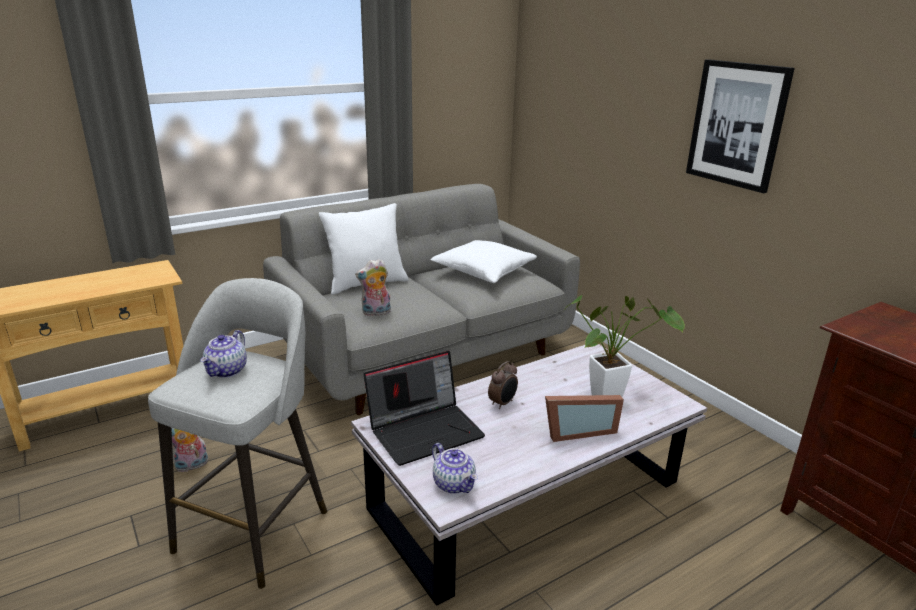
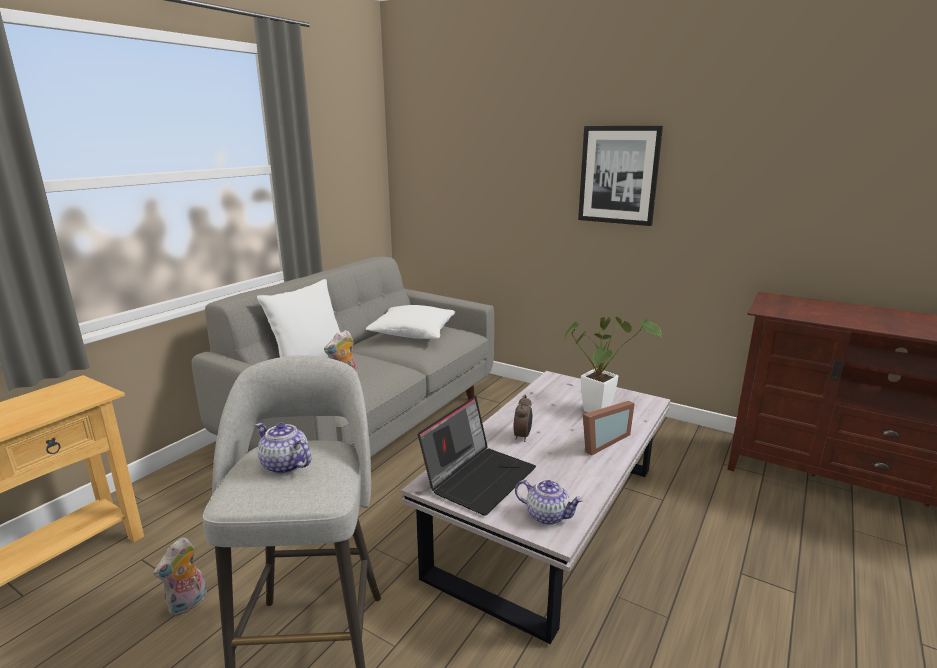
camera: 25 degrees left, 5 degrees down
(227, 371) = (284, 465): teapot -> teapot turned 135 degrees clockwise

